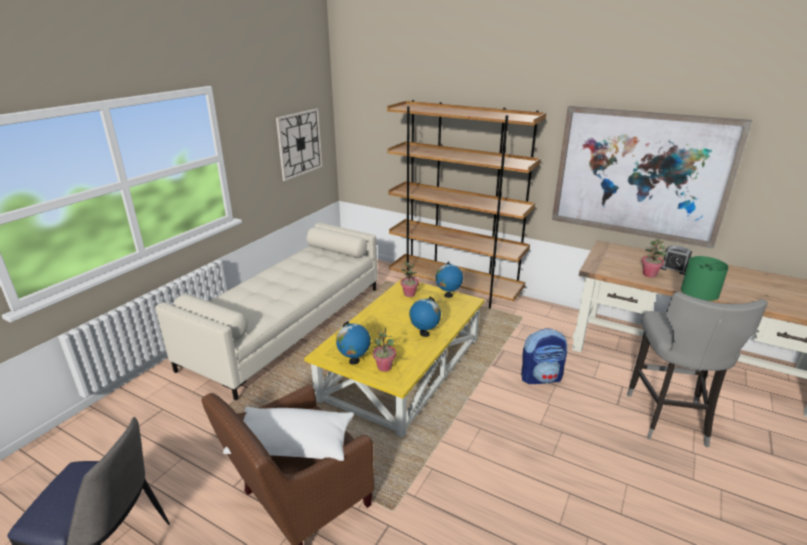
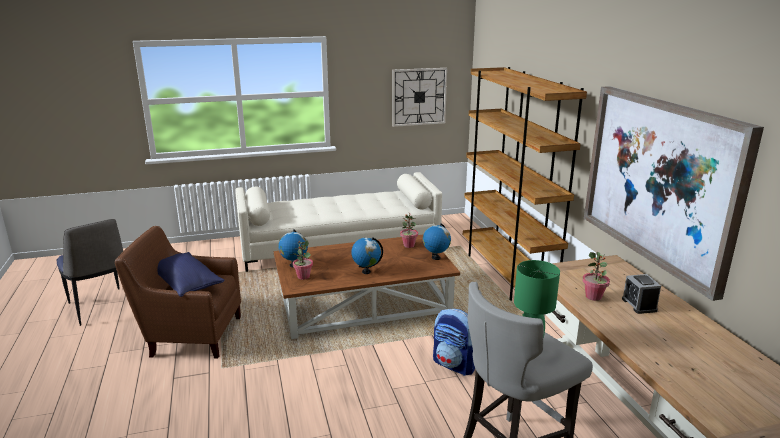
camera: 45 degrees right, 5 degrees down
(293, 445) = (186, 284): white pillow -> blue pillow
(402, 367) = (365, 303): yellow coffee table -> brown coffee table

